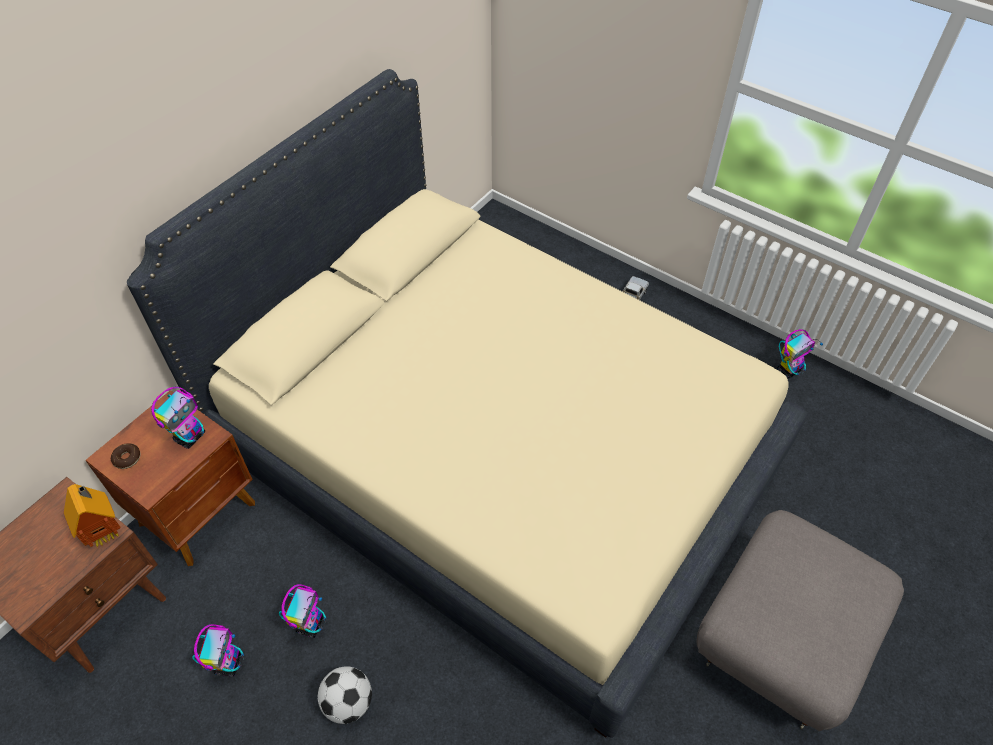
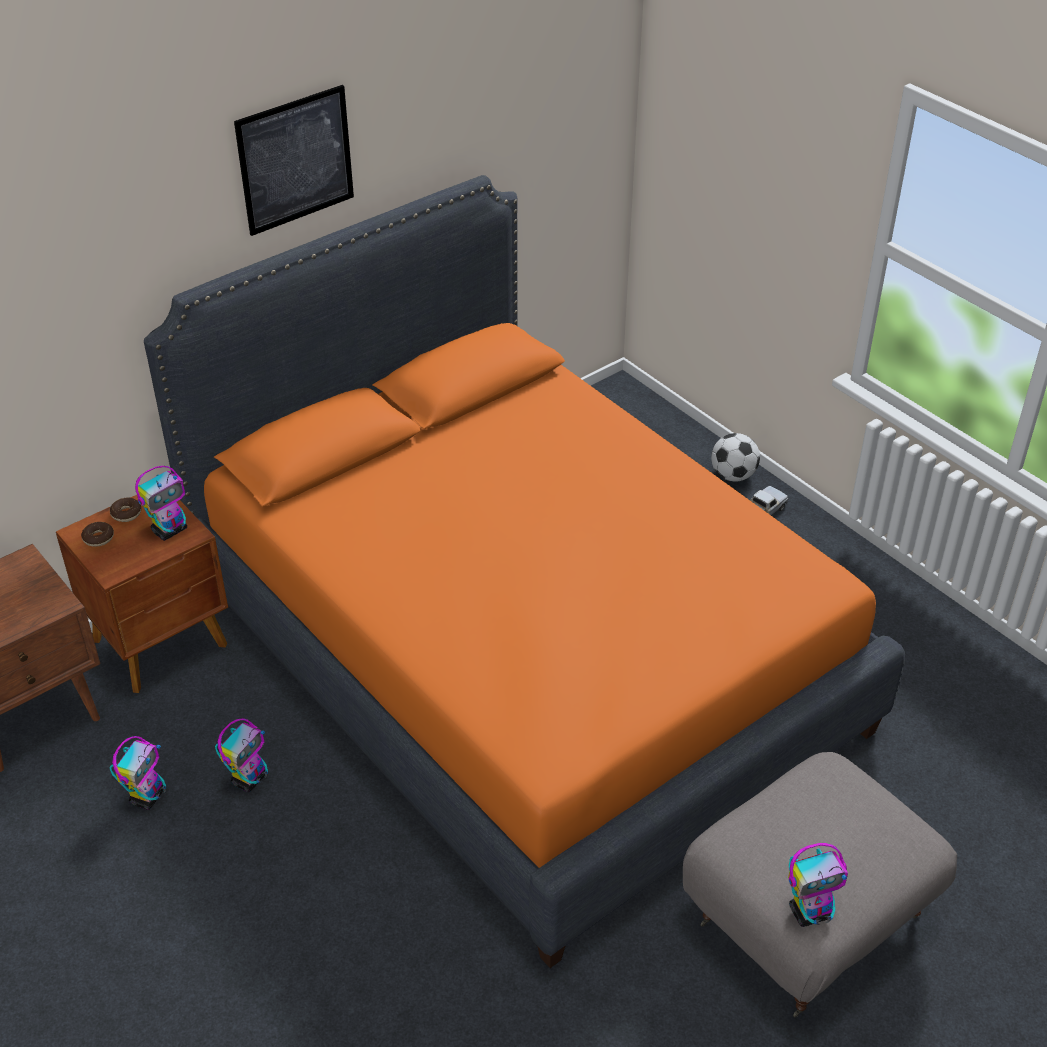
camera: 15 degrees right, 10 degrees down
(107, 533) = (57, 602): toy house -> none
(146, 428) = (126, 513): none -> donut
(230, 85) = (295, 160): none -> picture
(348, 702) = (266, 864): football -> football (733, 475)
(496, 460) = (523, 657): beige bed -> orange bed
(789, 370) = (940, 631): toy robot -> toy robot (811, 912)

